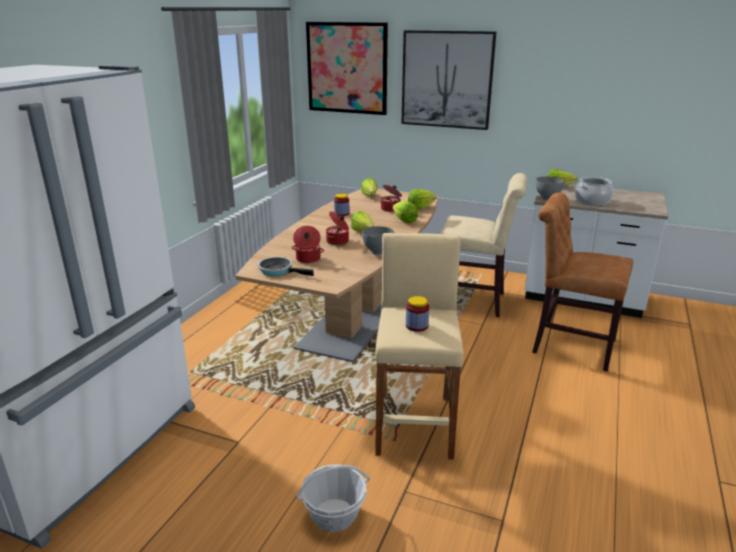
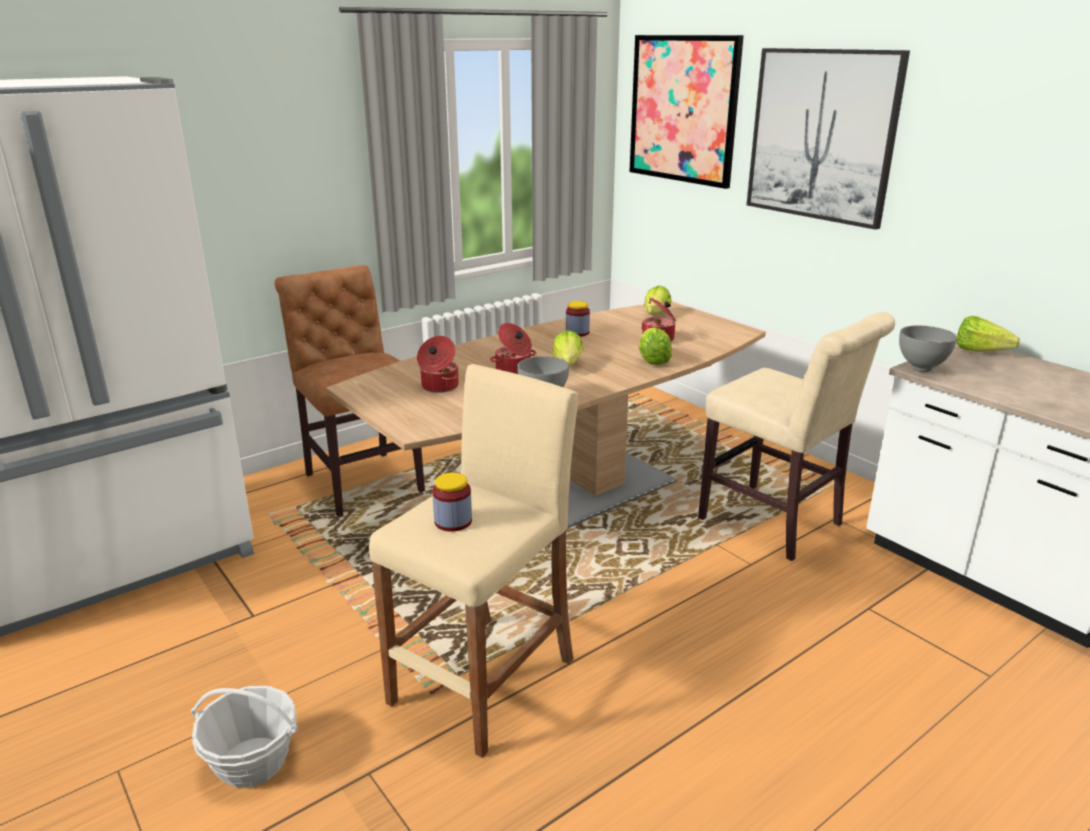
camera: 30 degrees right, 0 degrees up
(278, 271) = (381, 393): frying pan -> none
(420, 207) = (708, 345): lettuce -> none
(568, 345) = (873, 649): brown chair -> brown chair (361, 480)
(592, 201) = (1009, 390): cooking pot -> none

